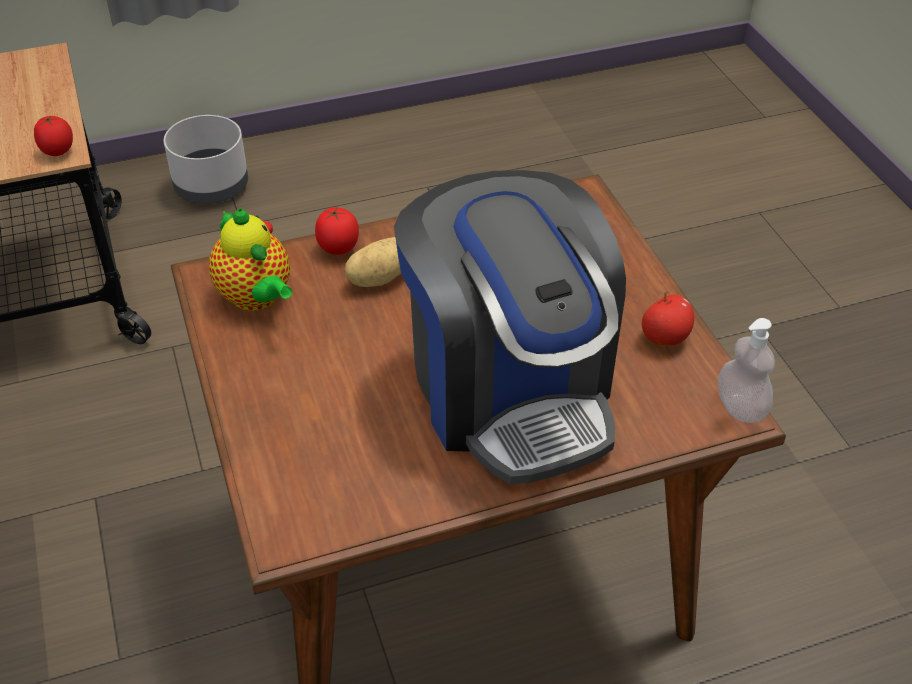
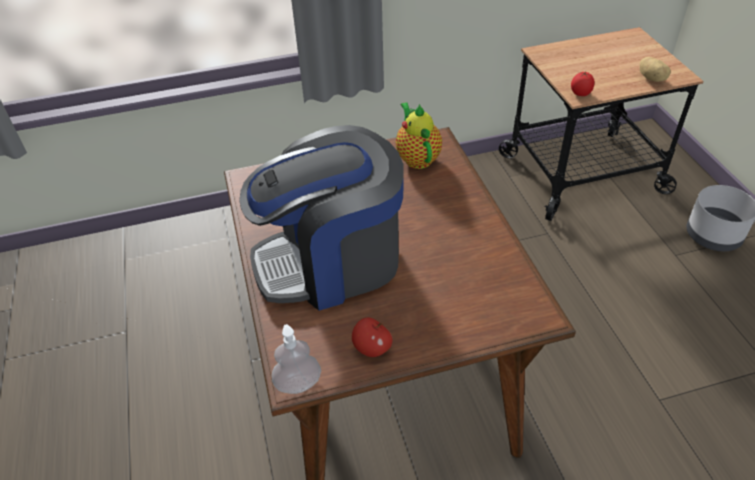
camera: 95 degrees right, 0 degrees up
(257, 298) = (417, 157): teapot -> teapot turned 105 degrees clockwise
(338, 249) = (463, 187): tomato -> none
(377, 278) = (435, 204): potato -> potato (652, 78)

